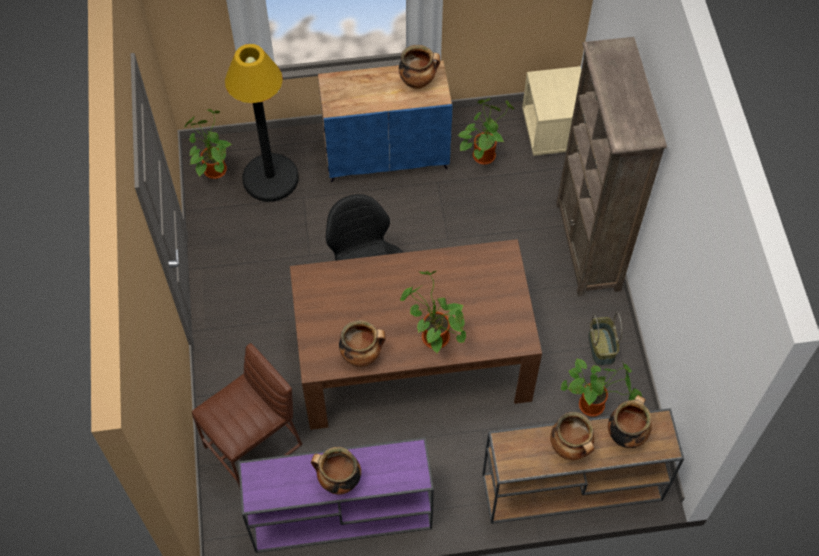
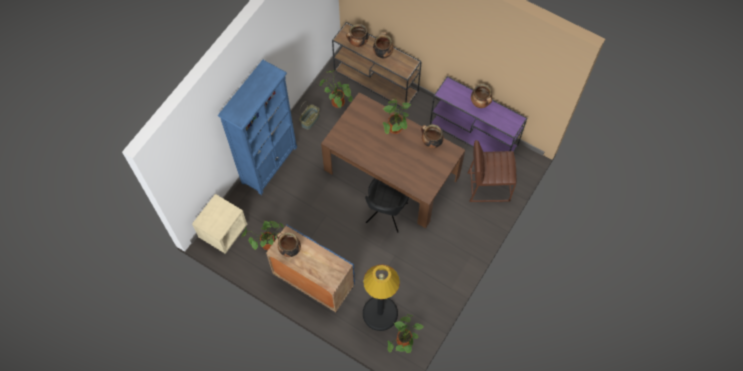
camera: 140 degrees left, 5 degrees up
(587, 246) = (269, 164): brown bookcase -> blue bookcase

